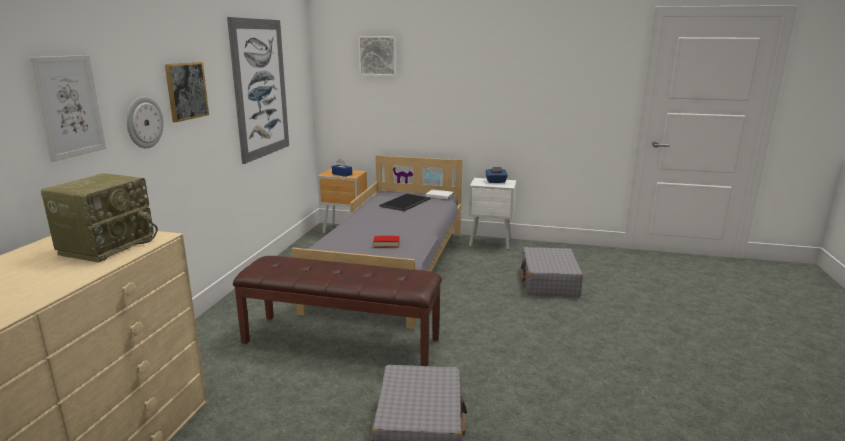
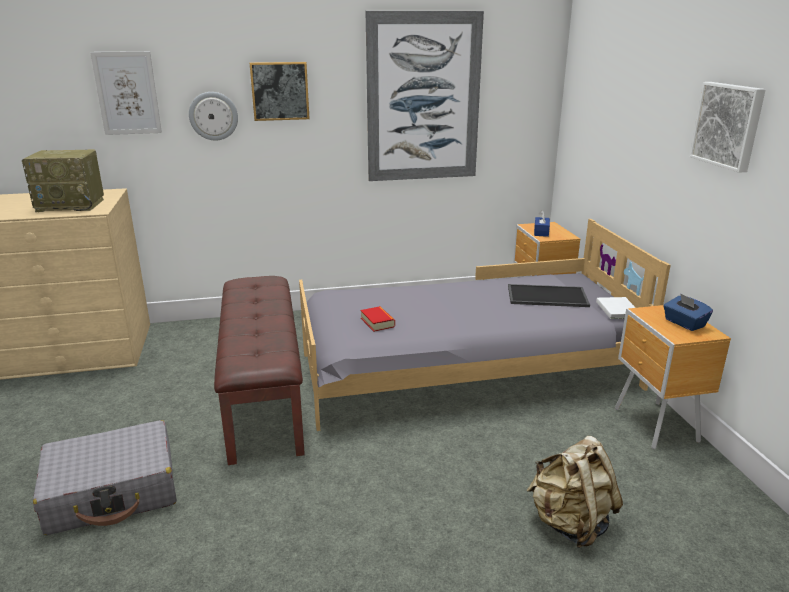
camera: 65 degrees right, 5 degrees up
(378, 55) = (617, 65): picture -> picture (728, 125)
(491, 243) = (655, 426): white nightstand -> brown nightstand
(549, 282) = (570, 523): grey suitcase -> beige backpack

